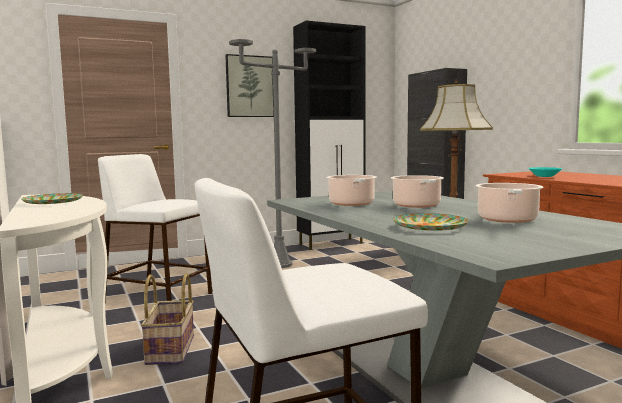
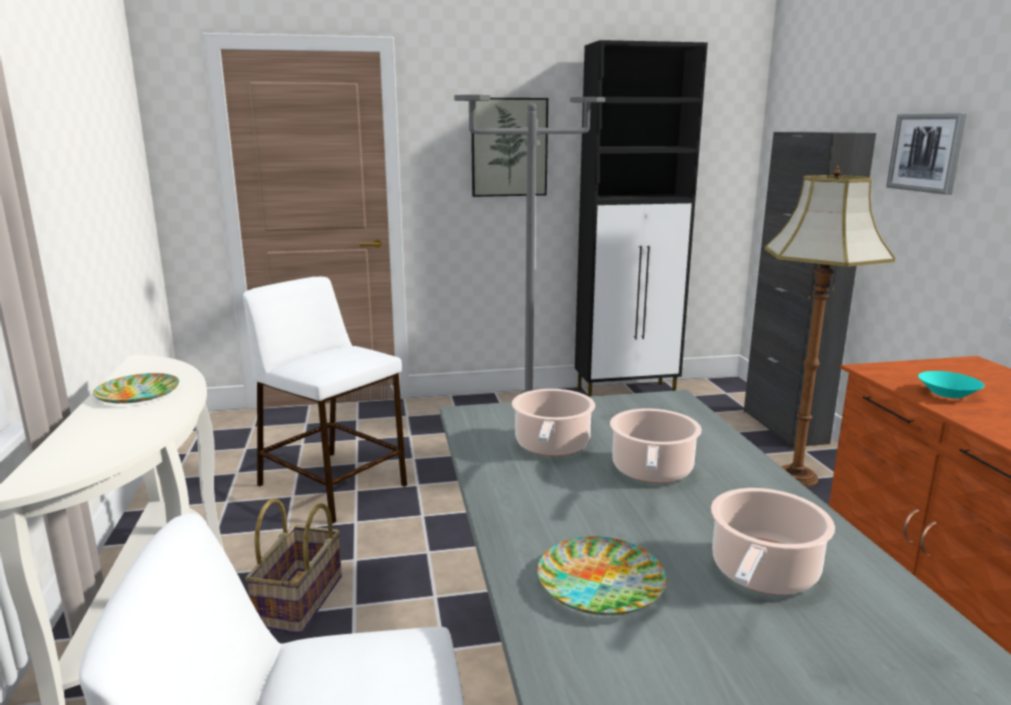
camera: 15 degrees right, 10 degrees up
(496, 75) = (926, 152): none -> picture

